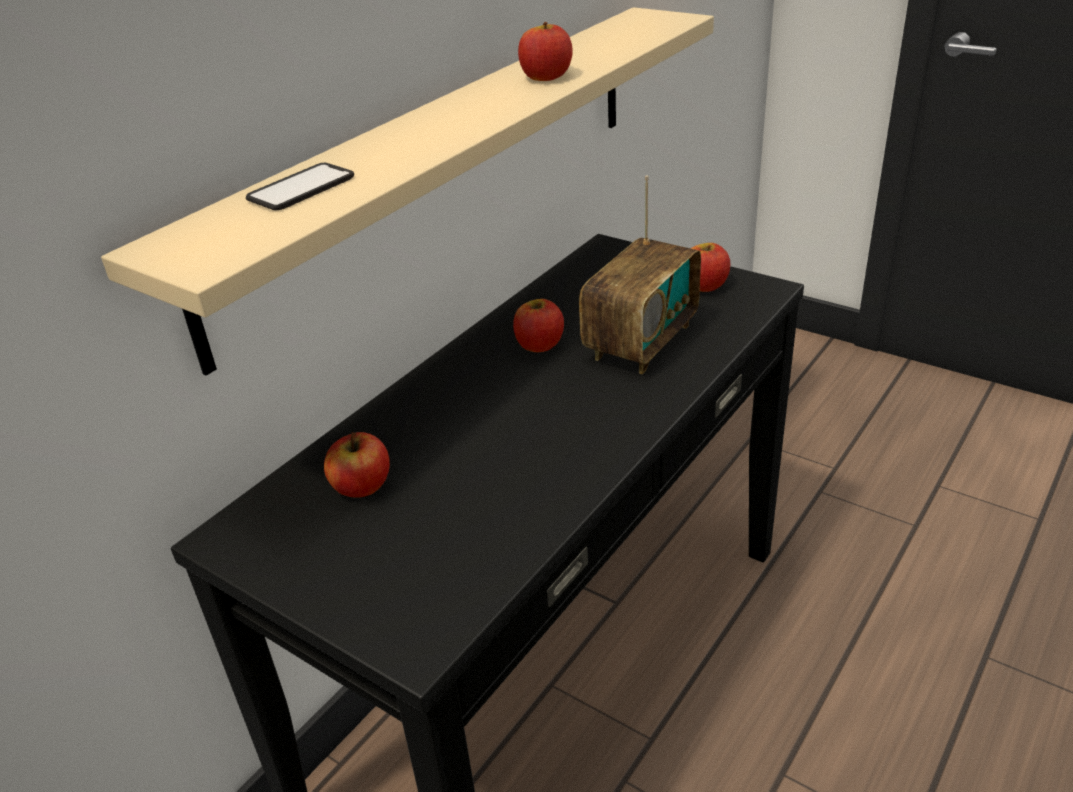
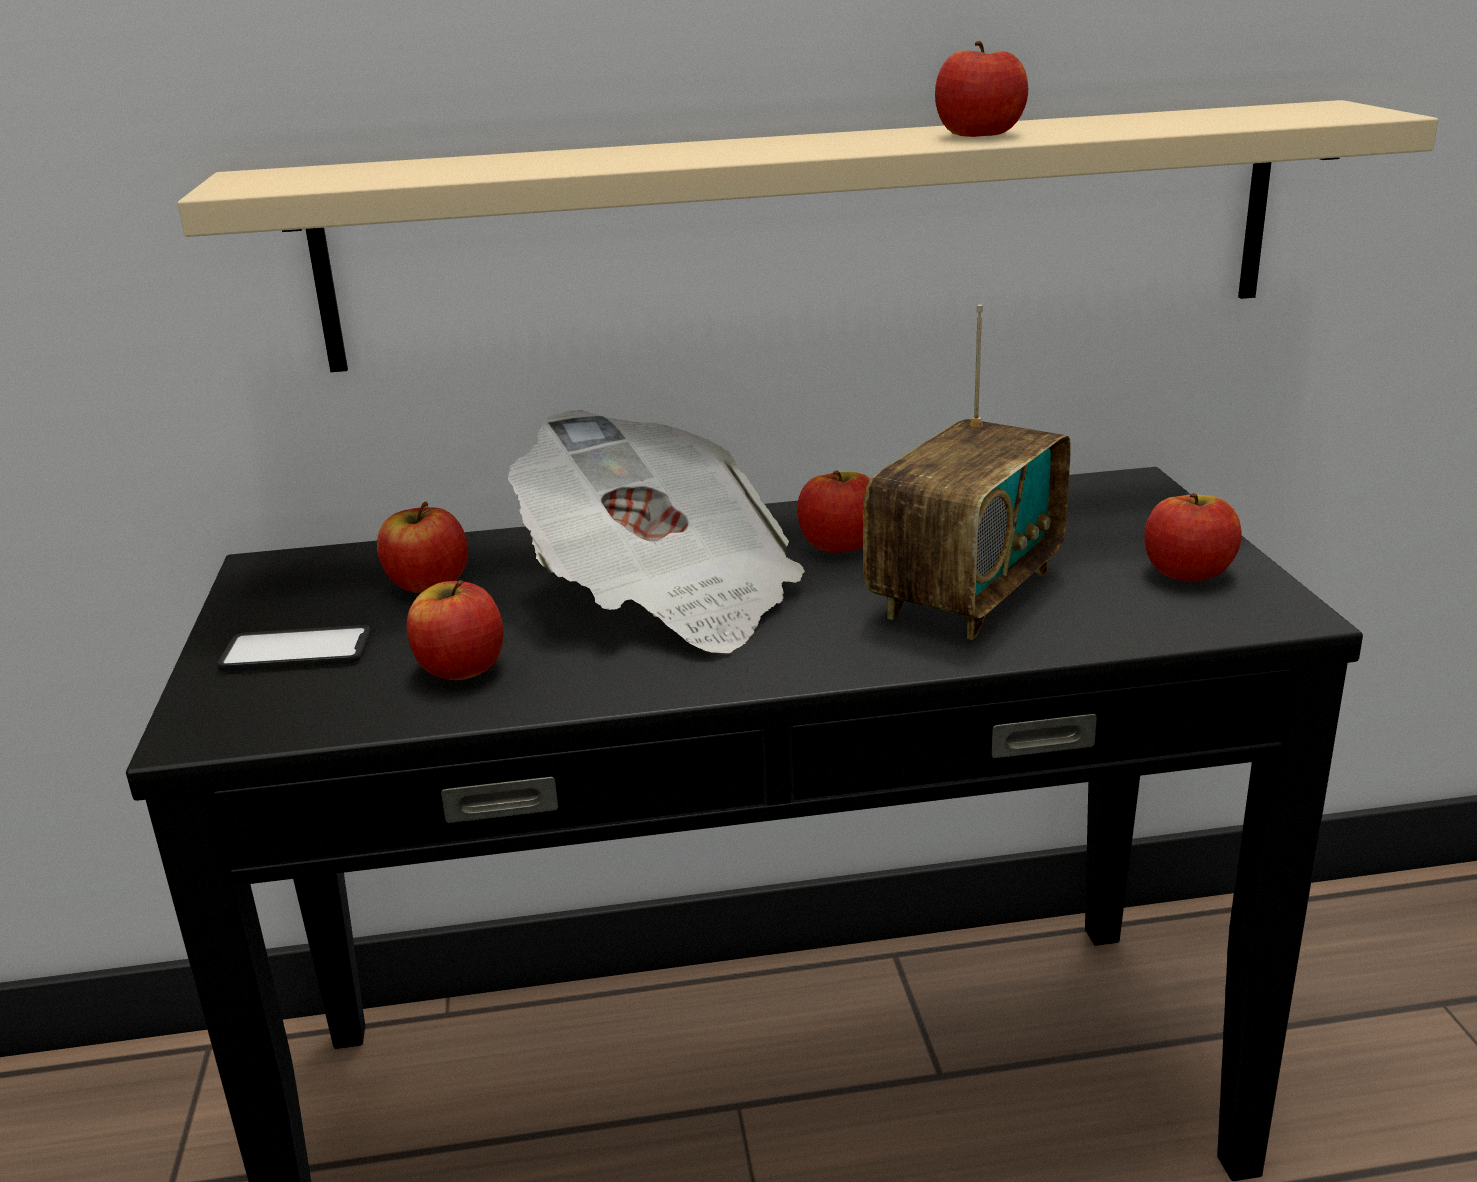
camera: 45 degrees right, 10 degrees down
(301, 188) = (462, 164): phone -> phone (296, 651)
(487, 519) = (461, 668): none -> apple
(510, 419) = (664, 596): none -> newspaper
(641, 342) = (966, 593): radio -> radio turned 45 degrees counterclockwise

